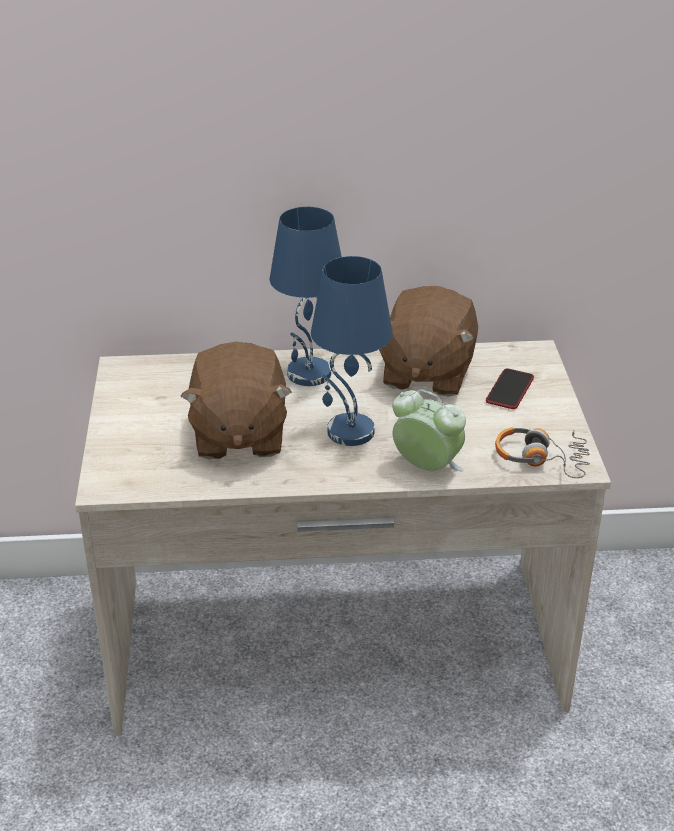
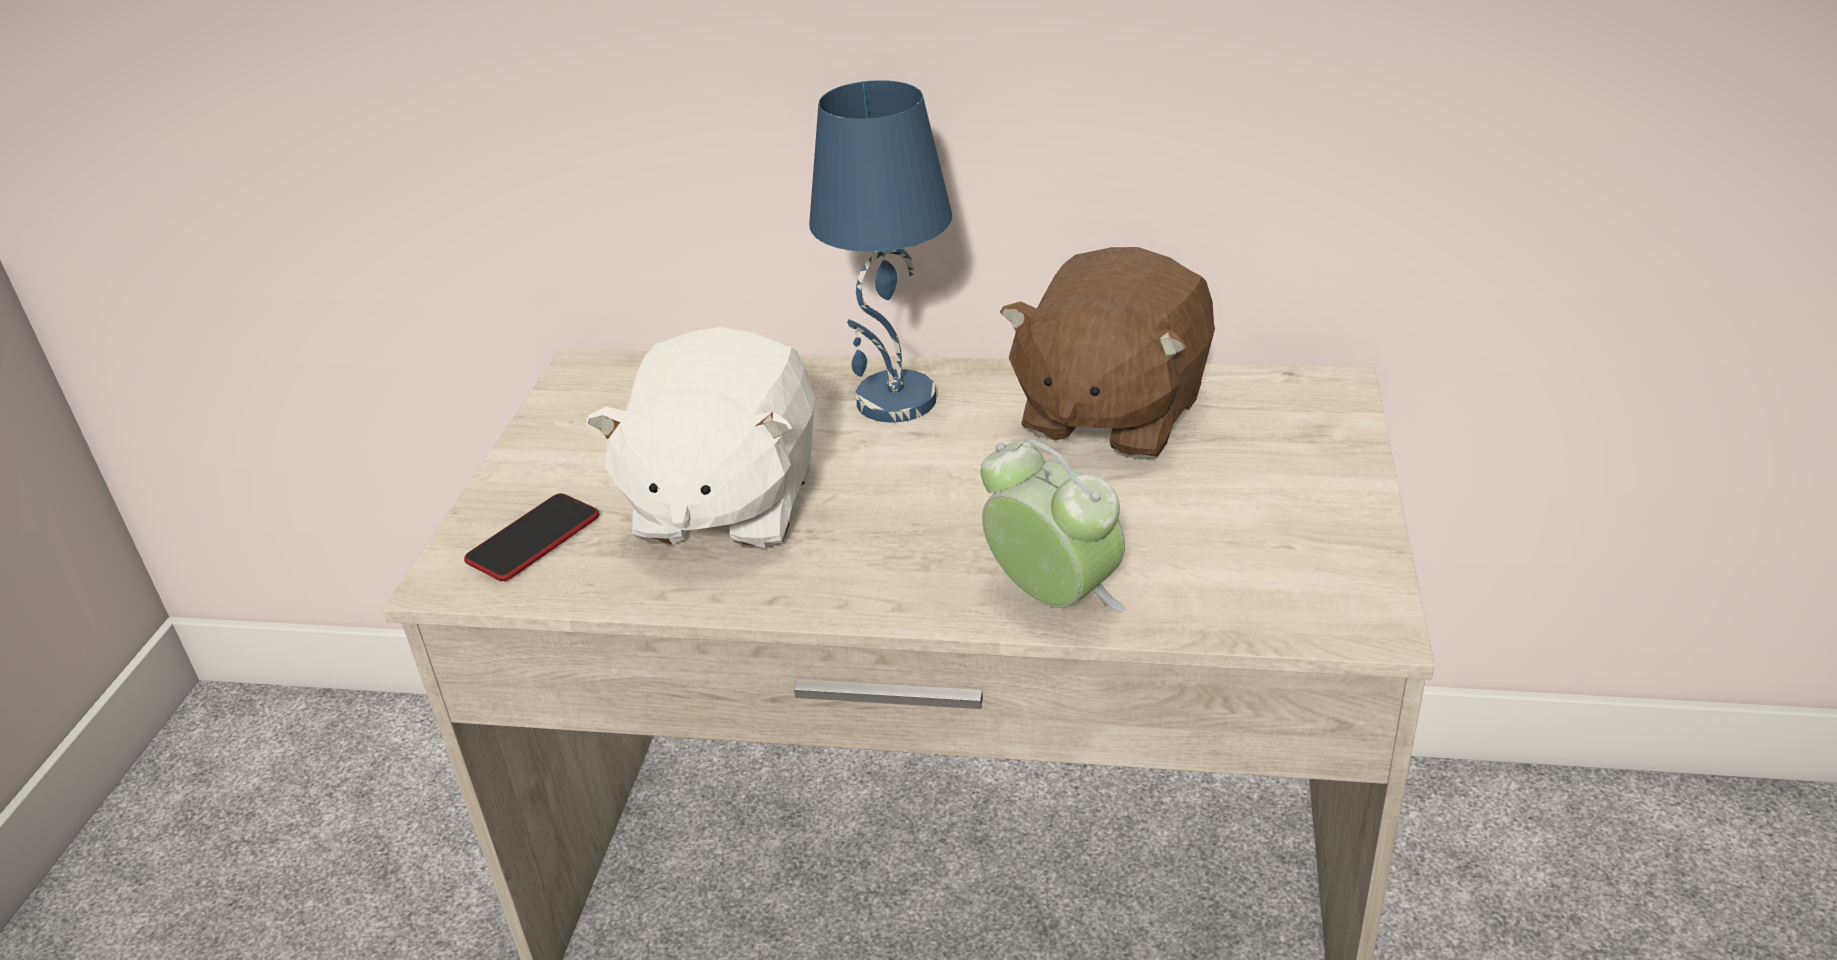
camera: 15 degrees right, 0 degrees up
(238, 435) = (724, 503): brown plush toy -> white plush toy
(349, 432) = (928, 513): blue table lamp -> none
(509, 390) = (1264, 456): phone -> phone (533, 539)
(541, 459) = (1293, 601): headphones -> none

